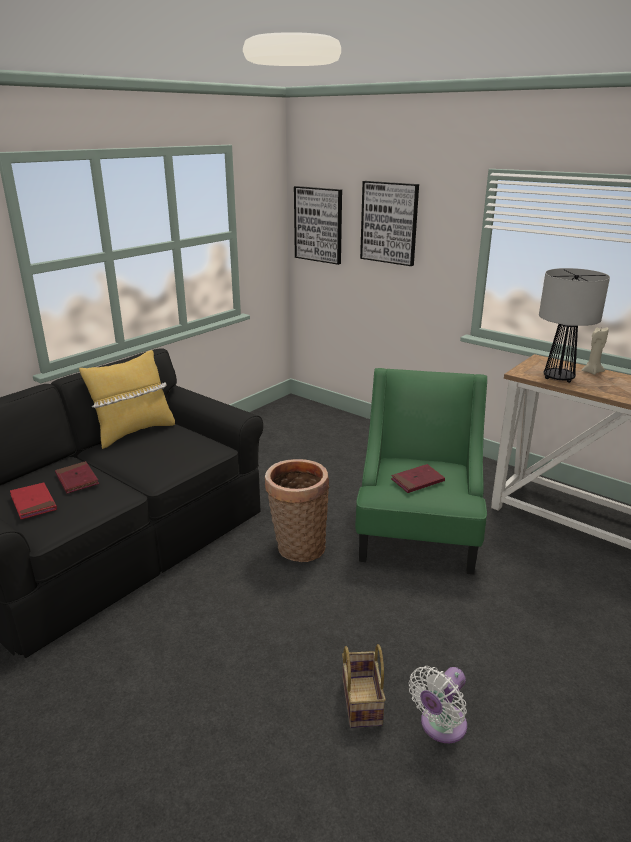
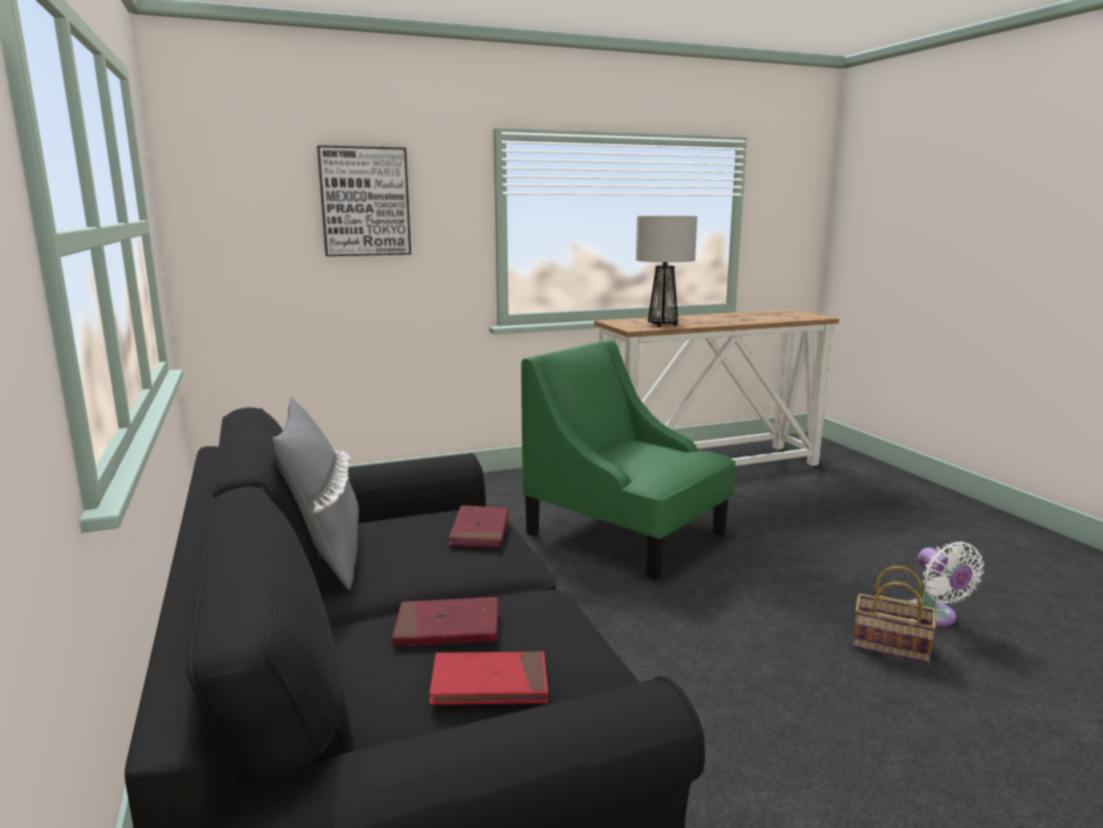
camera: 60 degrees left, 10 degrees down
(134, 432) = (326, 556): yellow pillow -> grey pillow
(297, 547) = (592, 608): basket -> none
(318, 224) = (232, 216): picture -> none
(417, 481) = (656, 457): red book -> red book (480, 530)

